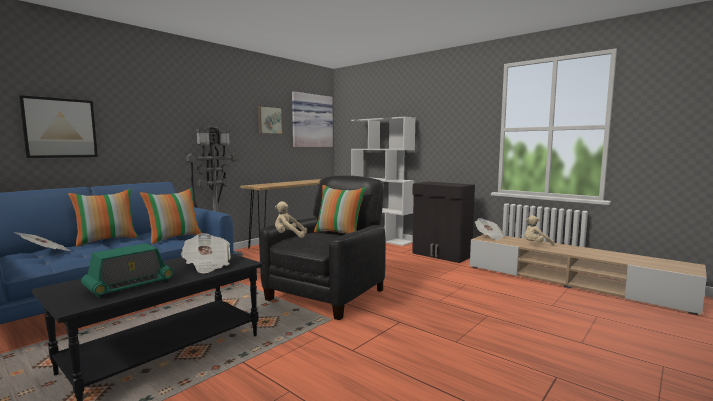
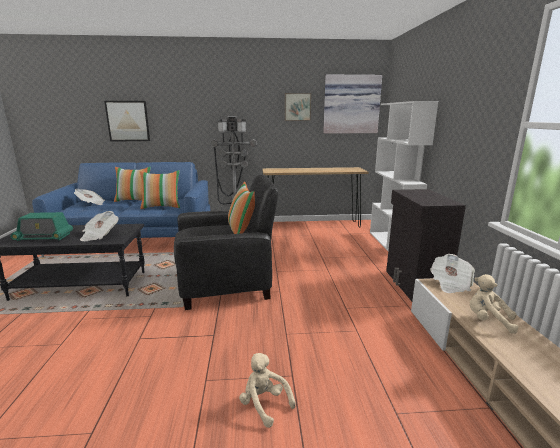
camera: 45 degrees right, 10 degrees up
(288, 236) = (201, 224): beige plush toy -> beige plush toy (264, 404)

